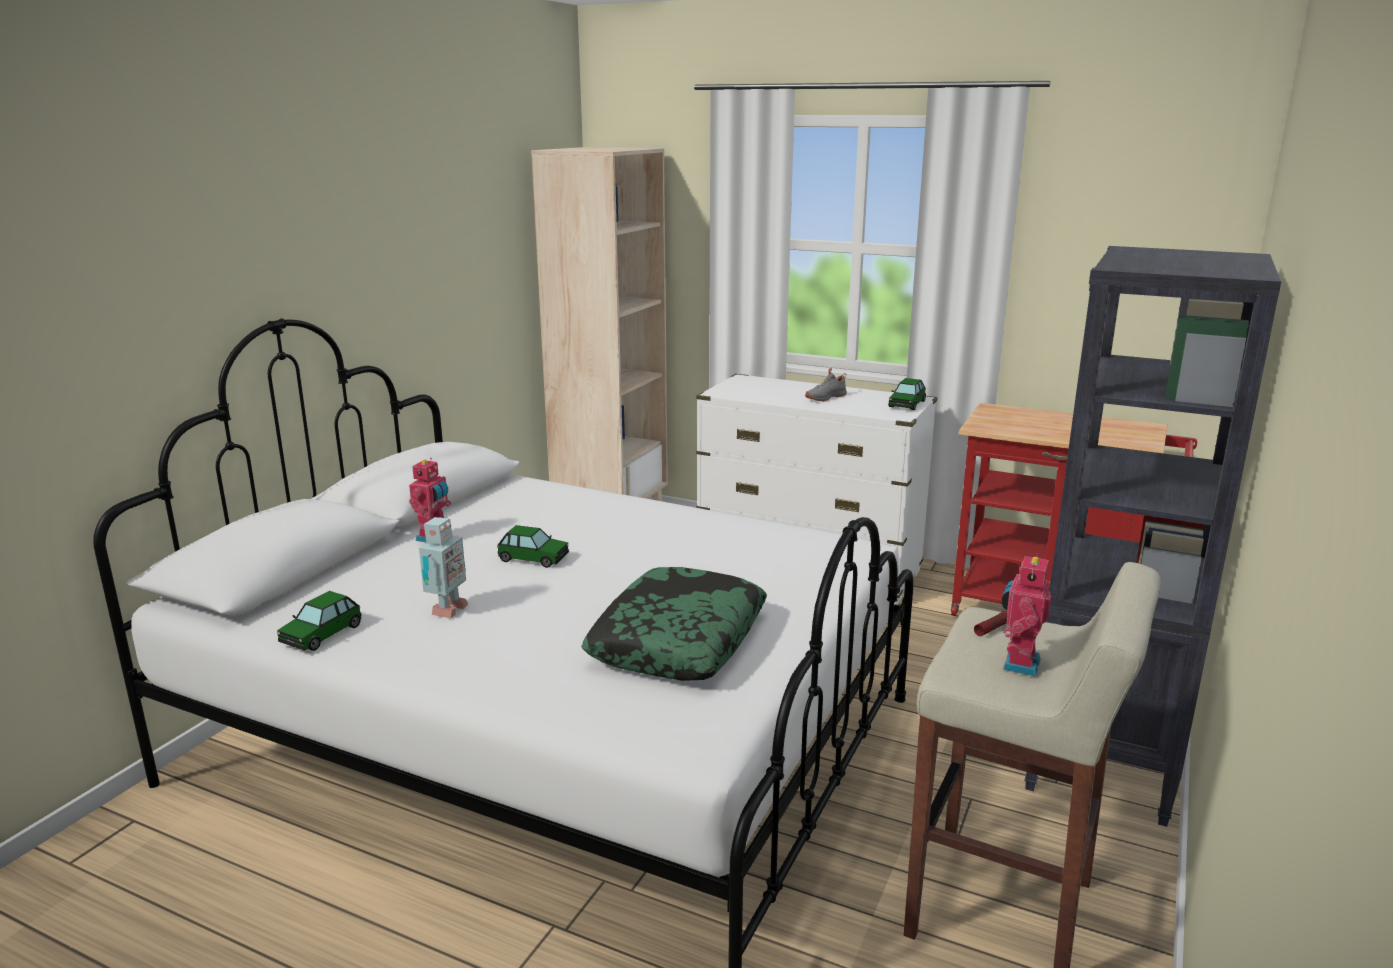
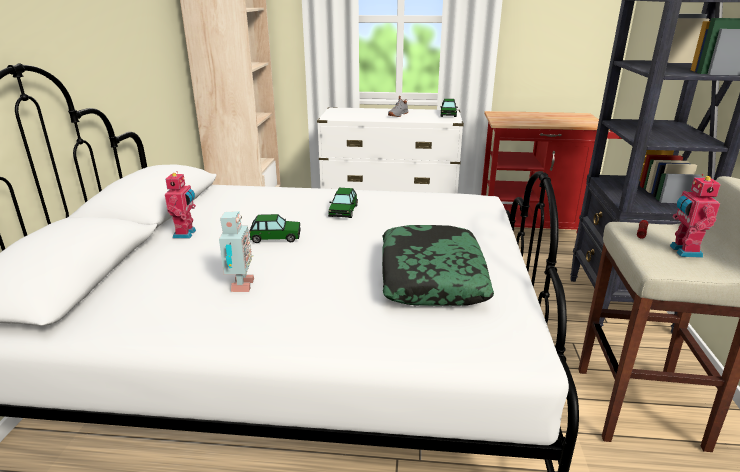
camera: 20 degrees left, 5 degrees up
(321, 634) = (145, 325): toy car -> toy car (343, 211)

